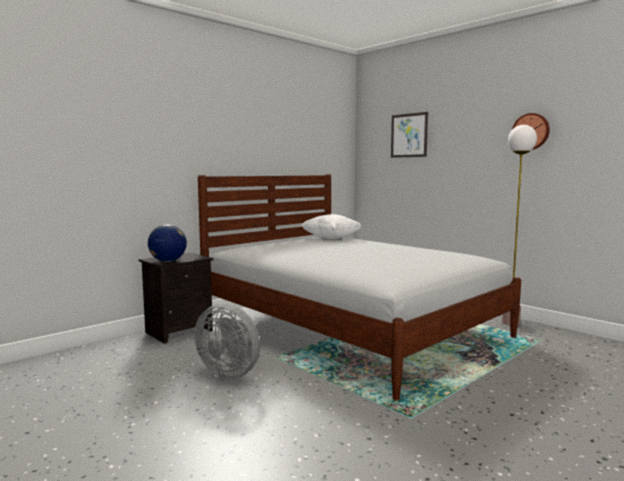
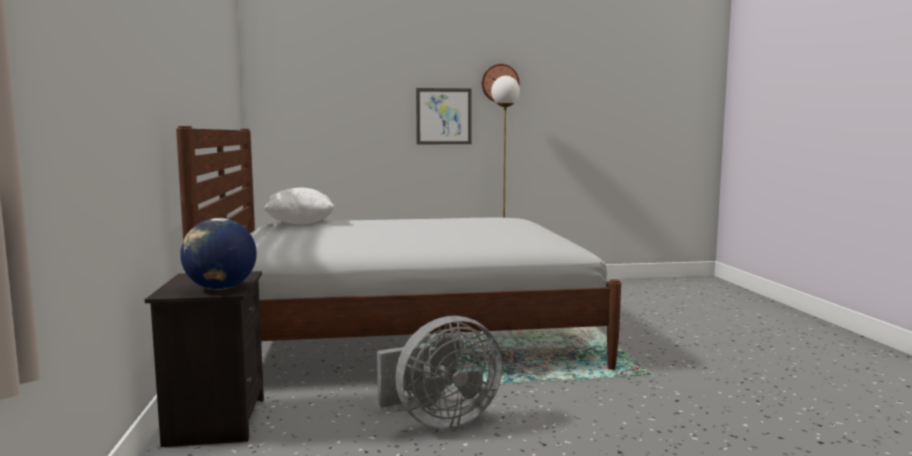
camera: 55 degrees left, 0 degrees up
(409, 135) = (342, 77): picture -> picture (443, 116)

